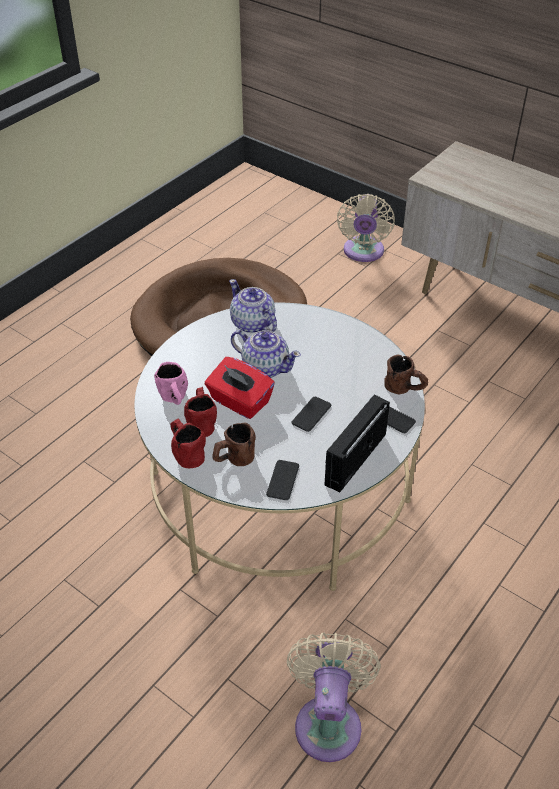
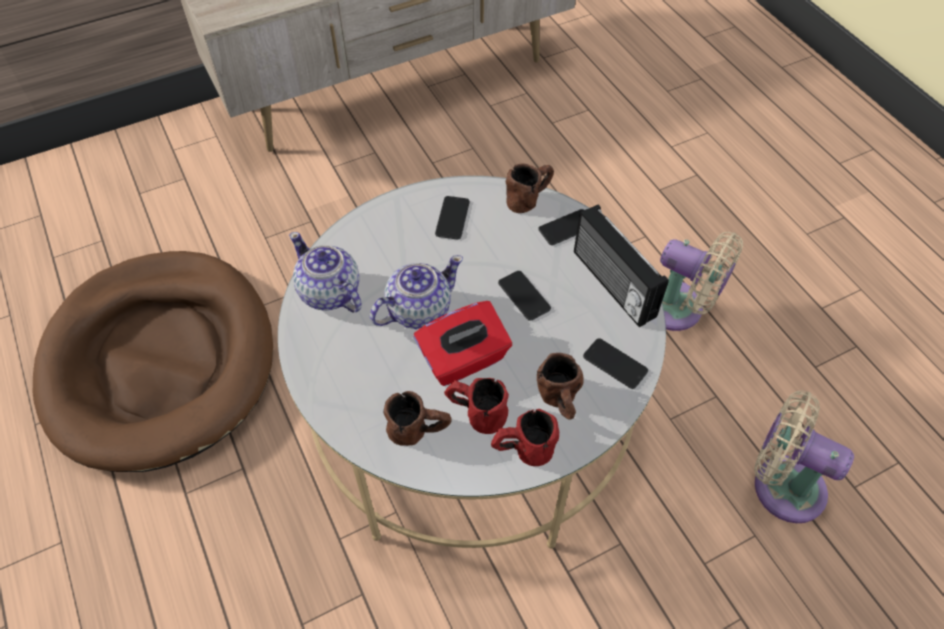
camera: 65 degrees left, 10 degrees up
(175, 399) = (419, 430): pink mug -> brown mug
(252, 324) = (329, 293): teapot -> teapot turned 60 degrees clockwise
(355, 356) = (452, 218): none -> phone
(363, 252) = (159, 170): beige fan -> beige fan (678, 309)

